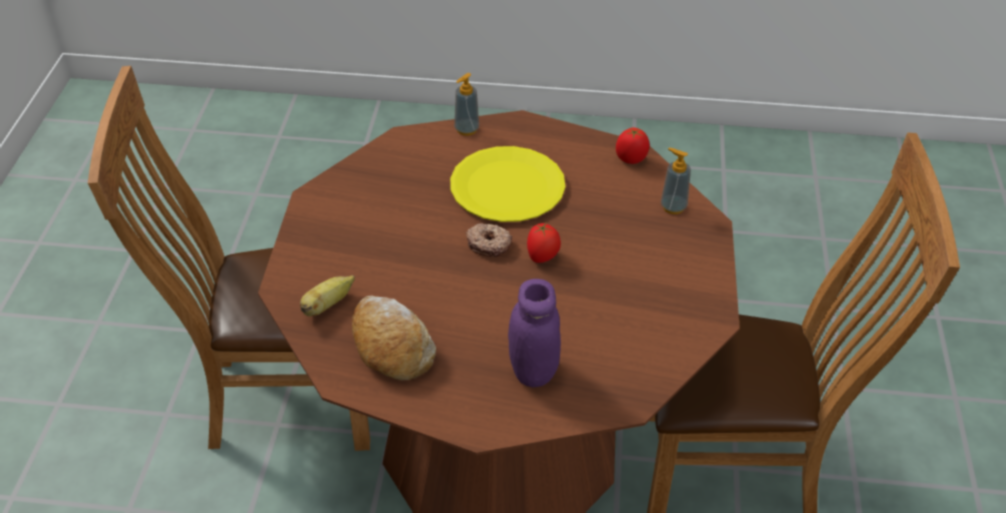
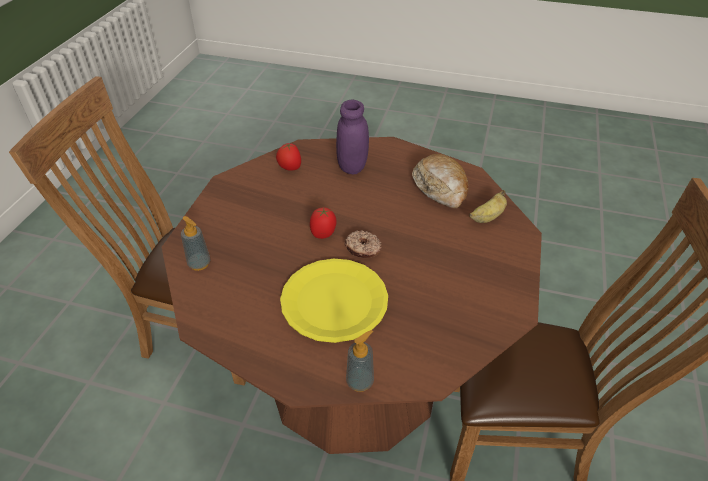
camera: 170 degrees left, 0 degrees up
(631, 159) = (206, 318): tomato -> tomato (289, 168)

